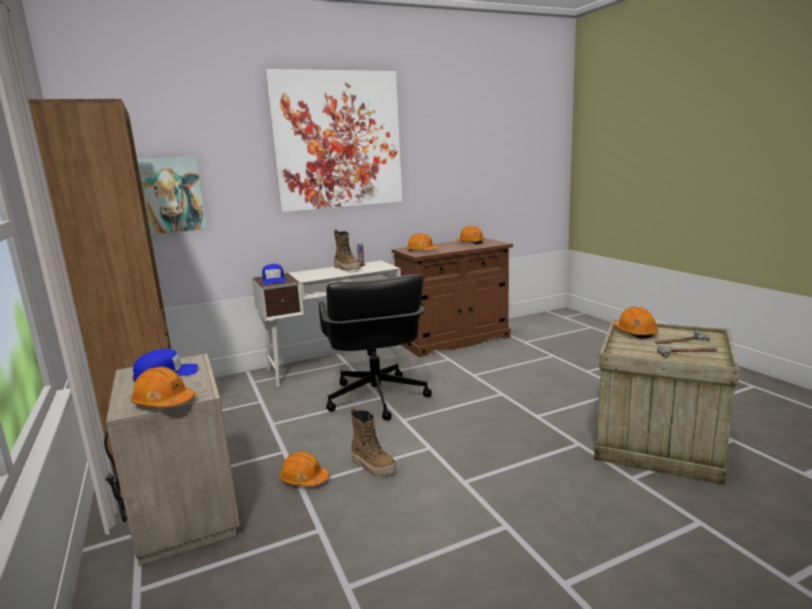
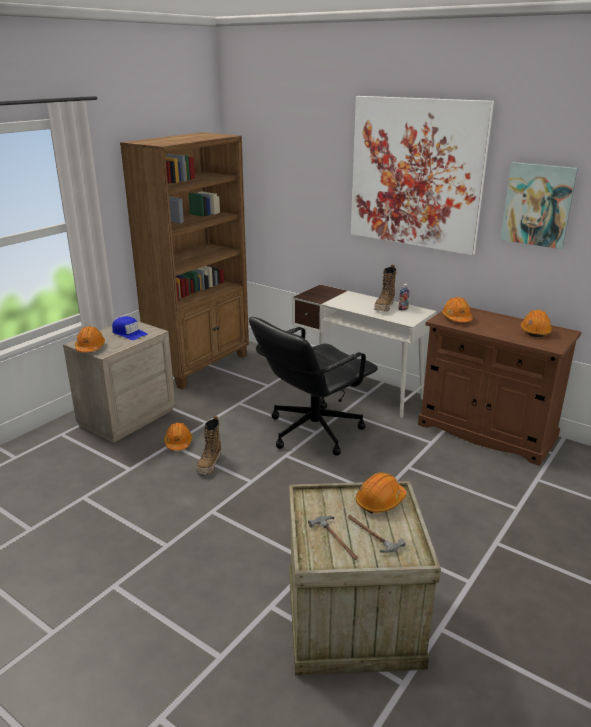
camera: 60 degrees right, 10 degrees up
(170, 195) = (278, 198): picture -> picture (538, 205)
(274, 280) = (318, 293): blue cap -> none

